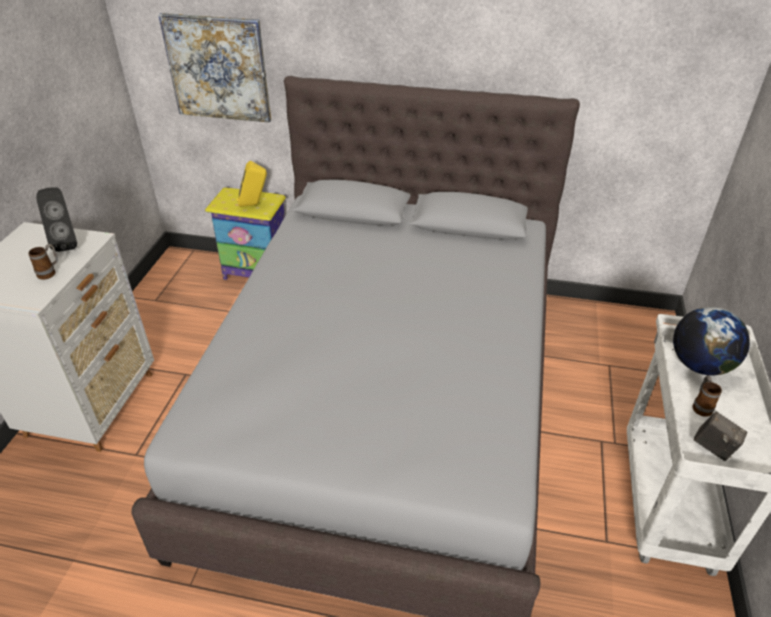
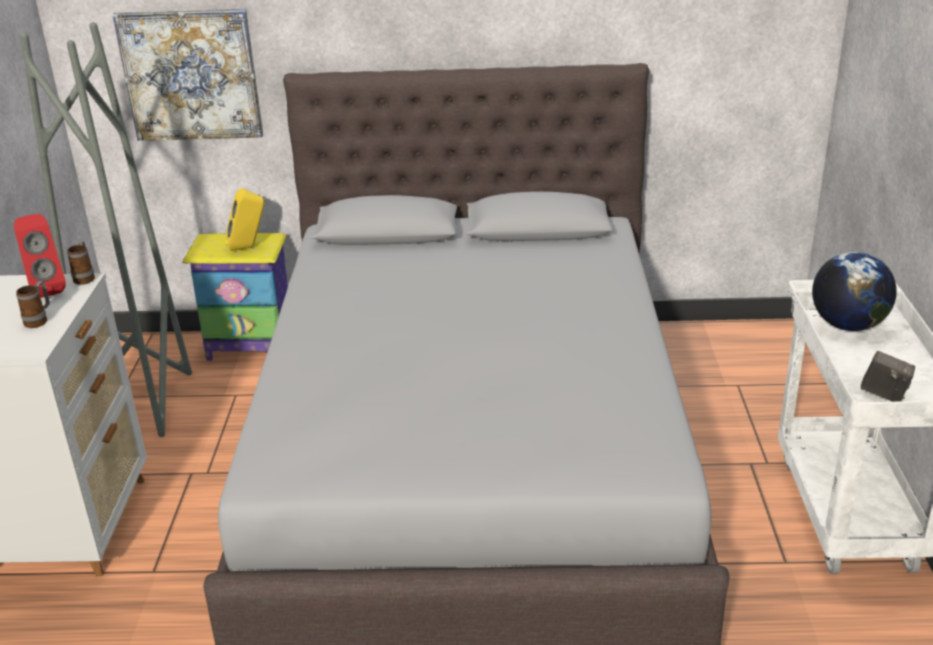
camera: 10 degrees left, 10 degrees down
(68, 243) = (47, 289): black speaker -> red speaker
(171, 309) = (145, 404): none -> grey clothes rack
(701, 406) = (860, 361): mug -> mug (85, 277)

